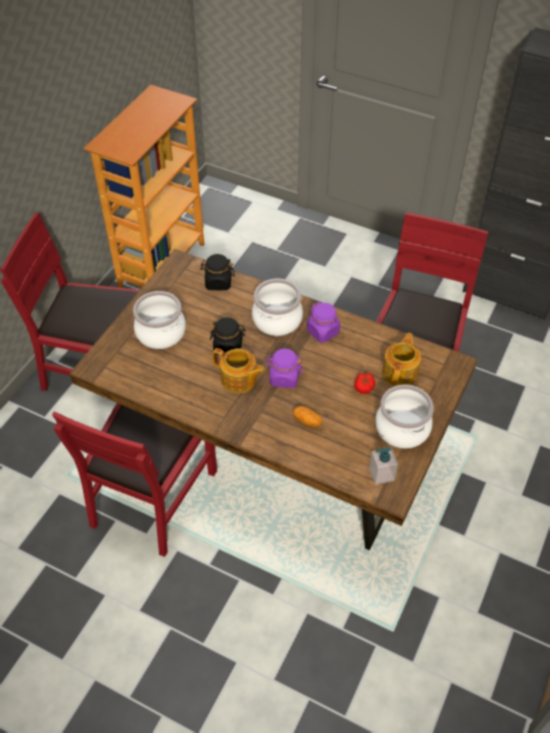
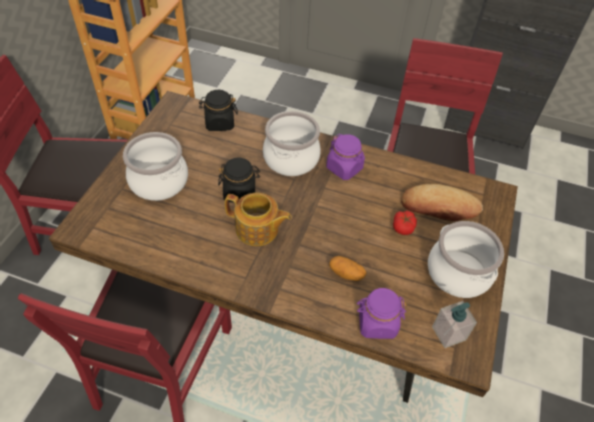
camera: 10 degrees left, 0 degrees up
(284, 378) = (310, 223): purple jar -> purple jar (377, 323)
(400, 372) = (439, 207): teapot -> bread

